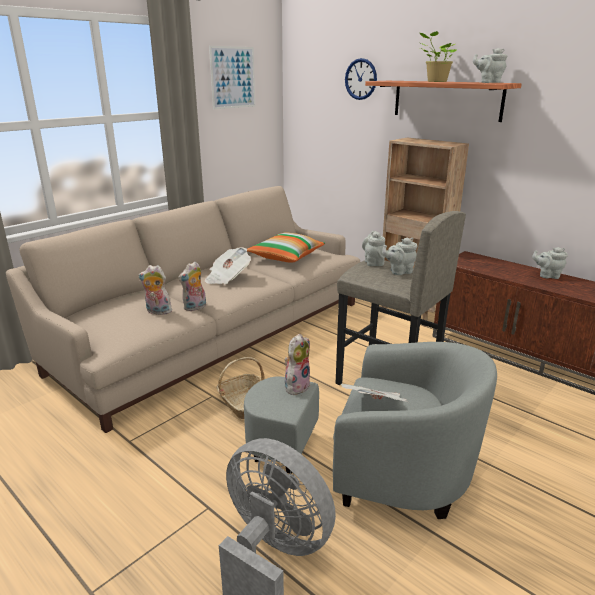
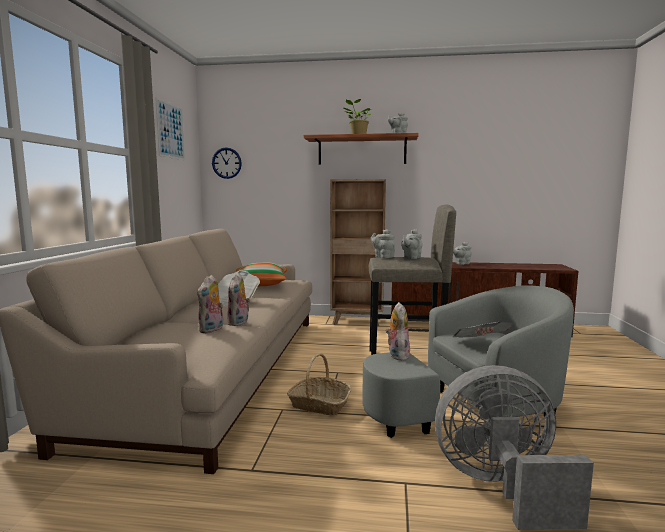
camera: 35 degrees left, 15 degrees down
(157, 312) = (212, 330): plush toy -> plush toy turned 45 degrees counterclockwise
(360, 79) = (283, 138): wall clock -> wall clock (226, 163)

